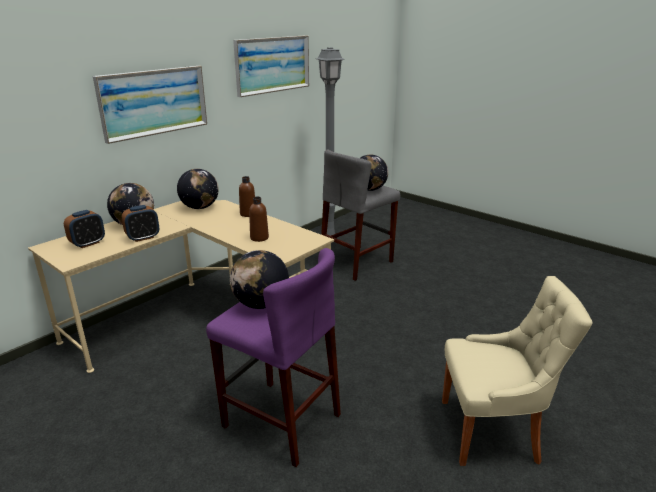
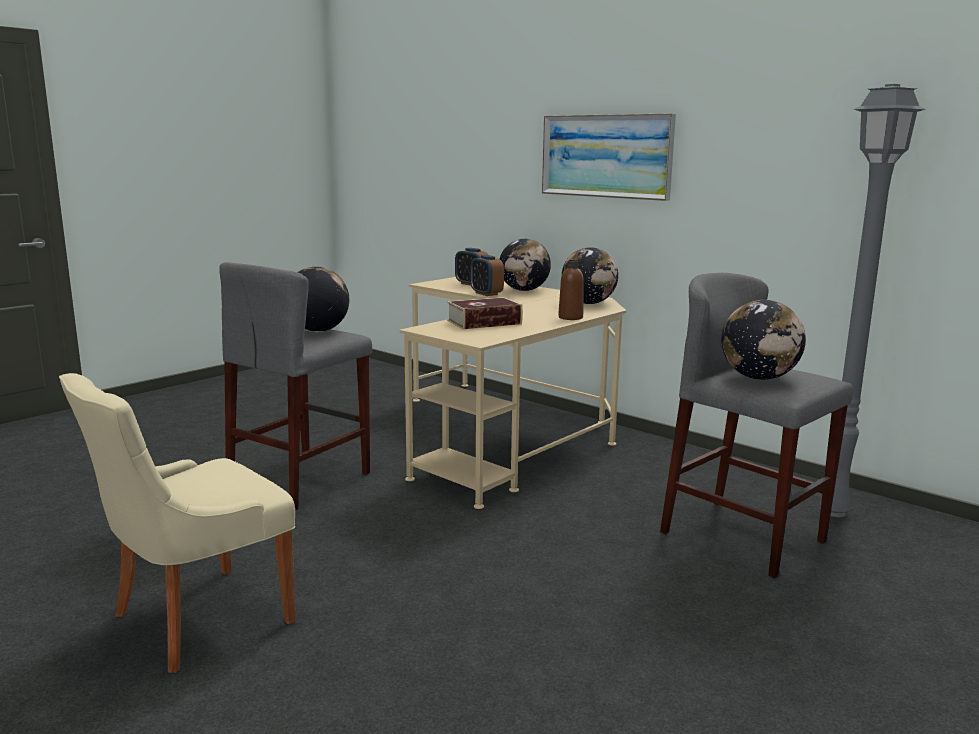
camera: 90 degrees right, 10 degrees down
(259, 238) = (484, 322): brown bottle -> book
(272, 64) = (825, 123): picture -> none
(281, 420) = (301, 480): purple stool -> grey stool
(493, 431) = (196, 620): beige chair -> beige chair turned 45 degrees clockwise

